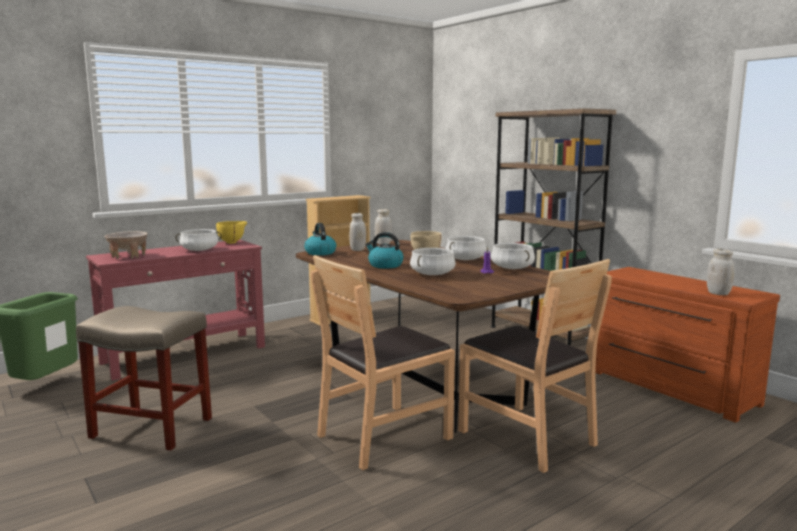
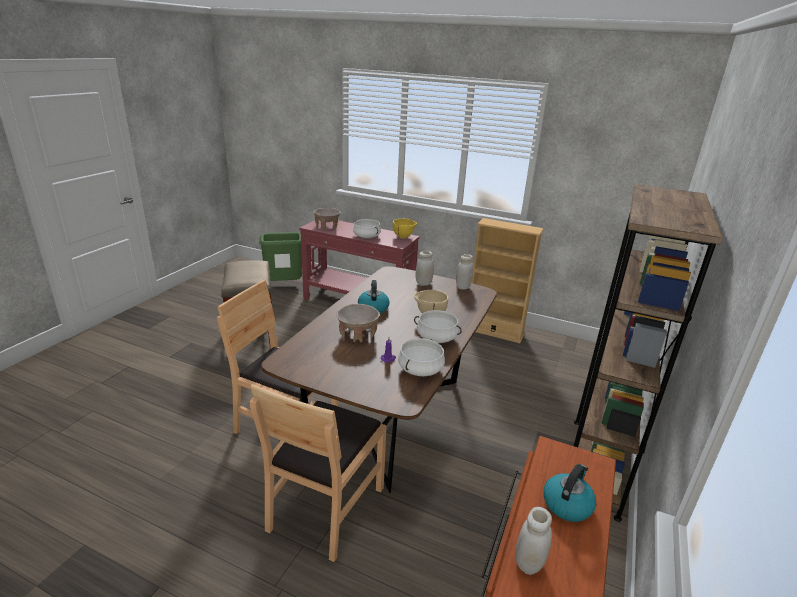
camera: 60 degrees right, 15 degrees up
(320, 252) = (395, 273): kettle -> kettle (567, 504)
(432, 274) = (357, 334): white cooking pot -> beige bowl

